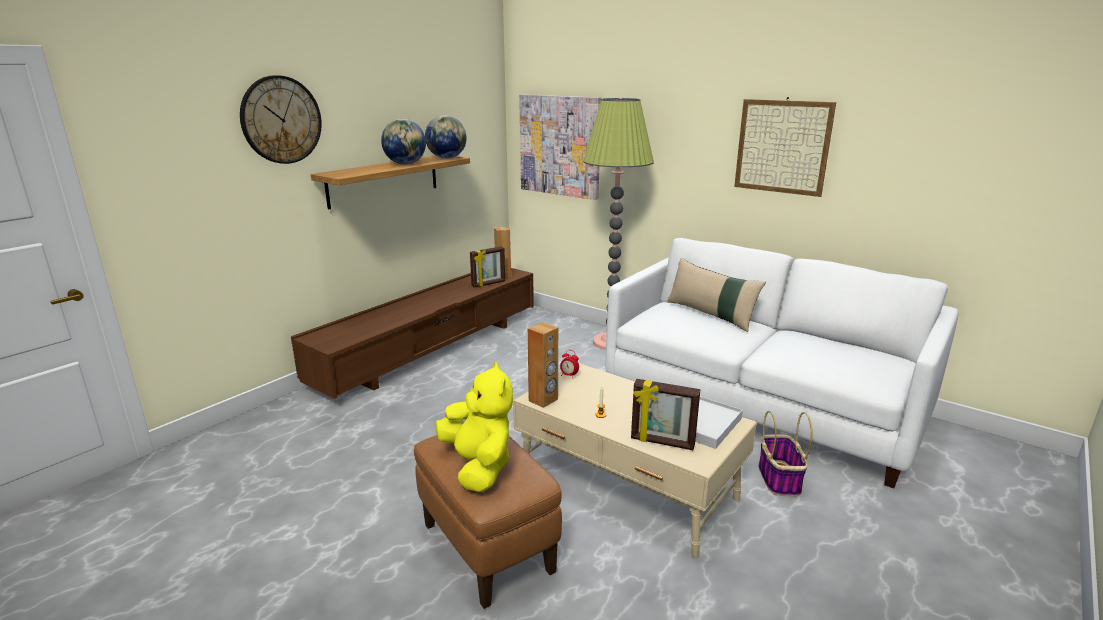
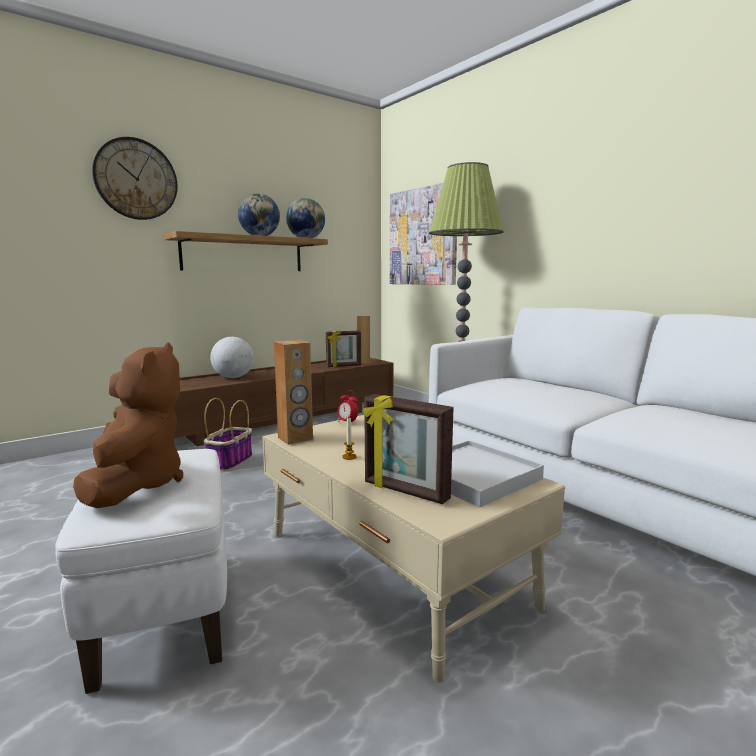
camera: 15 degrees right, 10 degrees down
(392, 314) = (233, 377): none -> globe
(478, 466) = (136, 484): yellow plush toy -> brown plush toy
(488, 548) = (165, 612): brown ottoman -> white ottoman
(711, 315) = (553, 386): beige pillow -> none
(778, 478) = (616, 590): basket -> basket (230, 461)
(782, 145) = (647, 189): picture -> none

